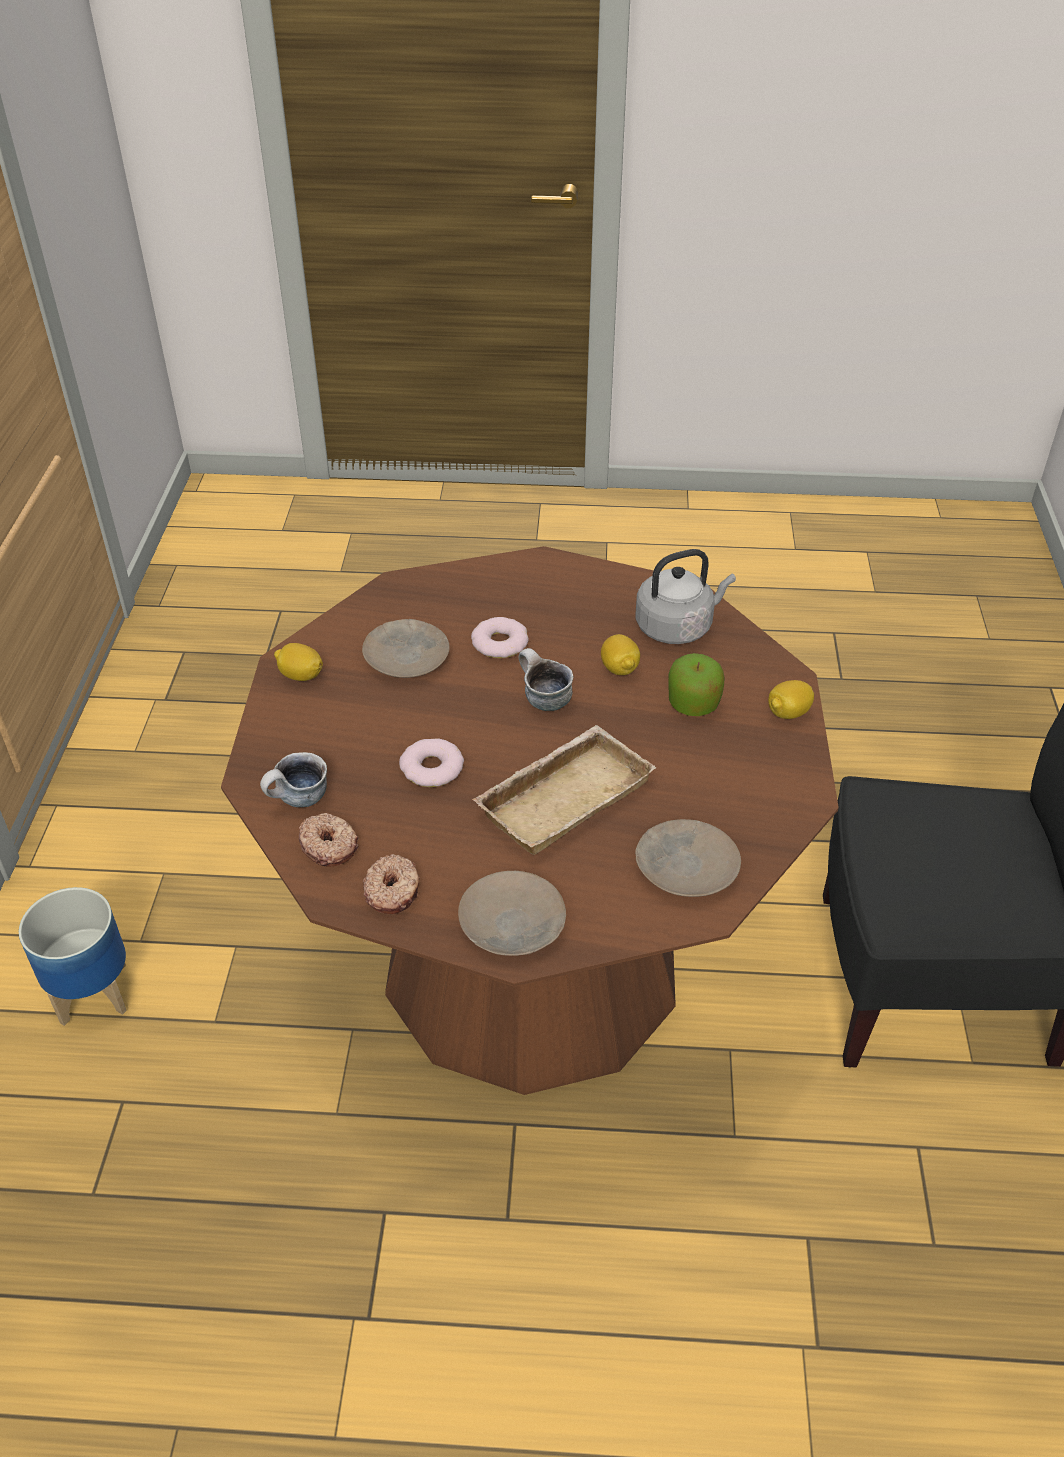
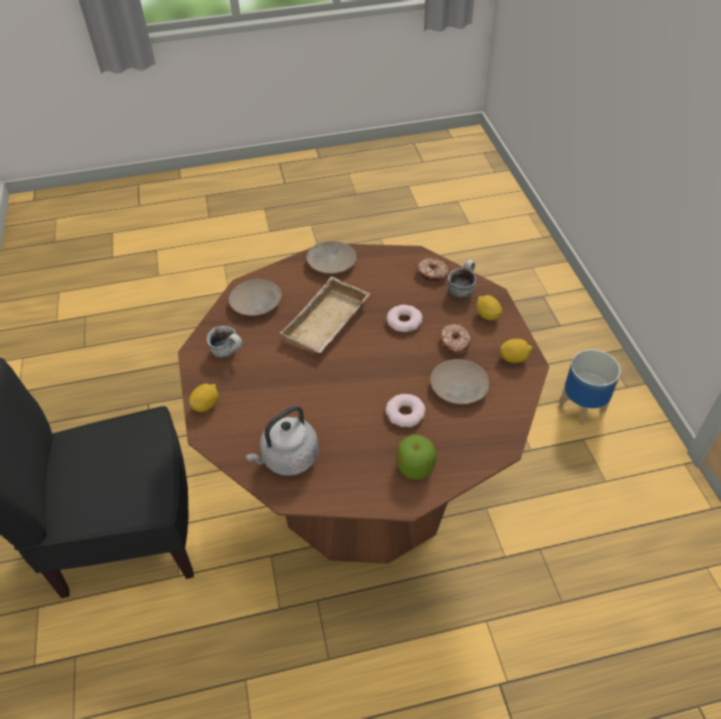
camera: 165 degrees right, 5 degrees up
(393, 891) = (391, 263): donut -> donut (454, 342)
(542, 699) = (361, 377): mug -> mug (229, 352)
(619, 669) = (320, 412): lemon -> lemon (487, 315)
(693, 704) = (267, 397): apple -> apple (415, 466)

